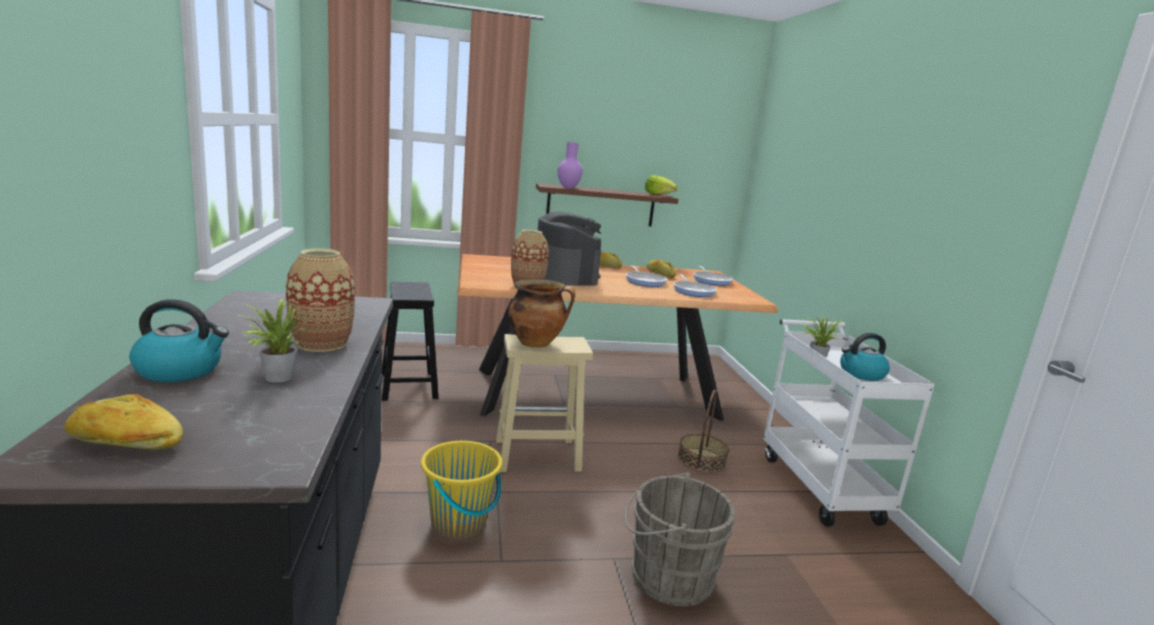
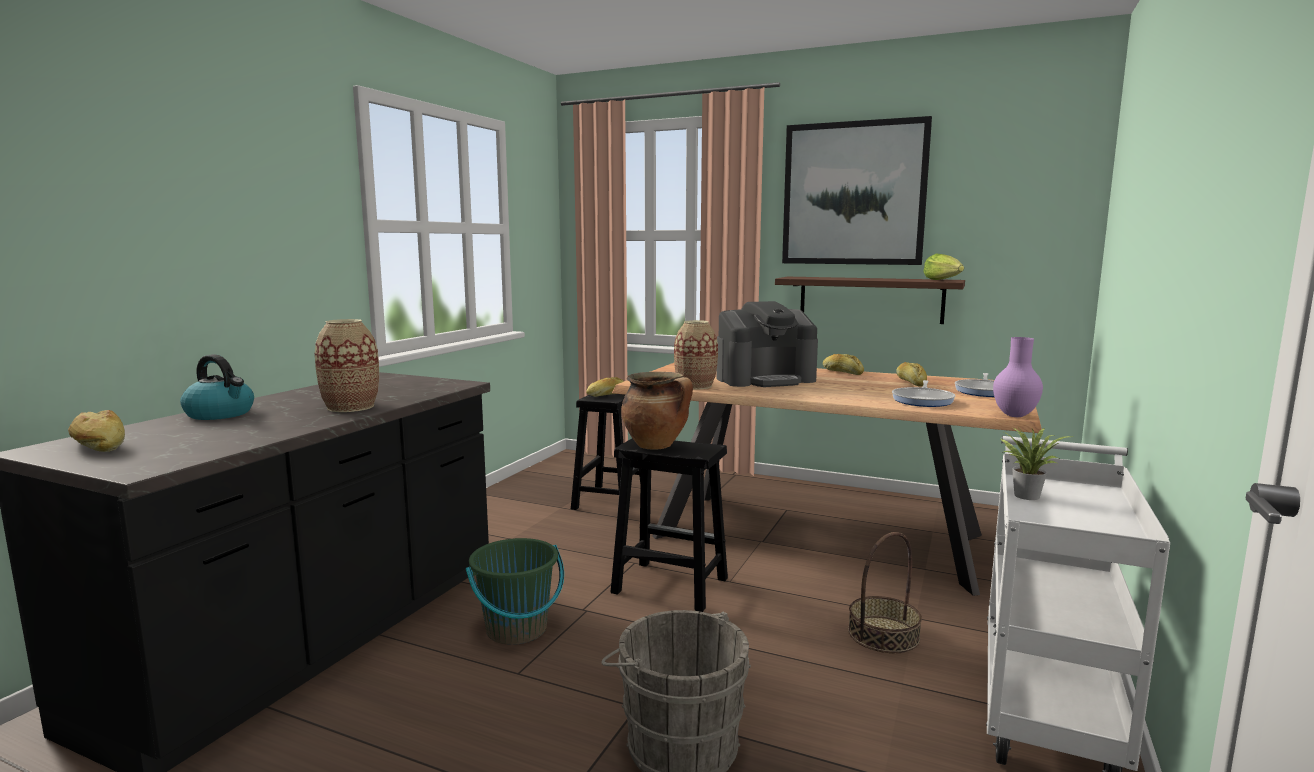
camera: 35 degrees right, 5 degrees down
(275, 377) = (265, 424): potted plant -> none
(412, 292) = (607, 395): none -> bread
(459, 524) = (517, 630): yellow bucket -> green bucket
(535, 455) = (668, 585): beige stool -> black stool
(565, 275) = (765, 379): coffee machine -> coffee machine turned 60 degrees clockwise
(568, 188) = (814, 278): purple vase -> purple vase (1015, 416)
(593, 120) = (853, 194): none -> picture
(644, 281) = (868, 388): frying pan -> none
(861, 374) = (1080, 521): kettle -> none

